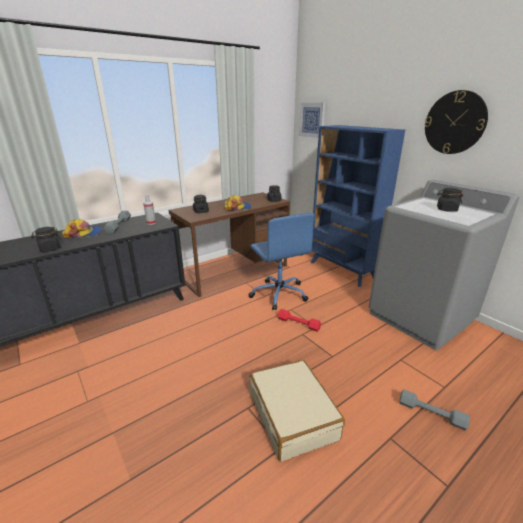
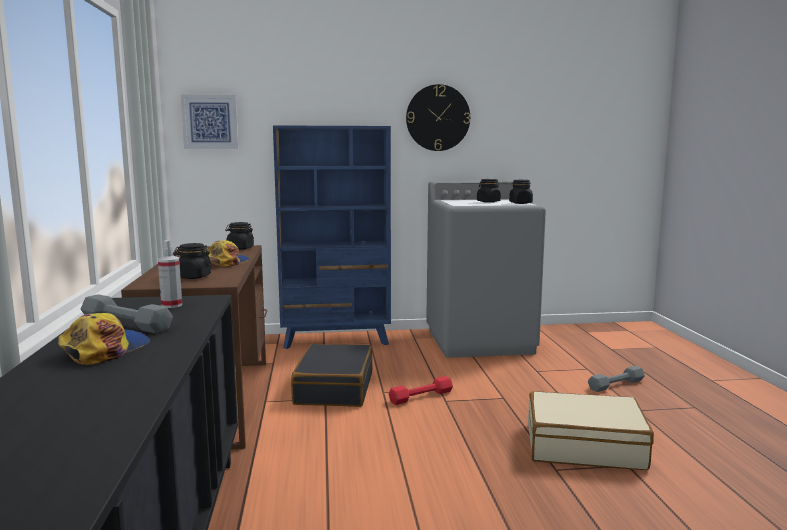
camera: 60 degrees left, 15 degrees down
(49, 249) = (145, 379): black jar -> black jar (520, 203)
(279, 293) = (334, 388): blue office chair -> black suitcase

